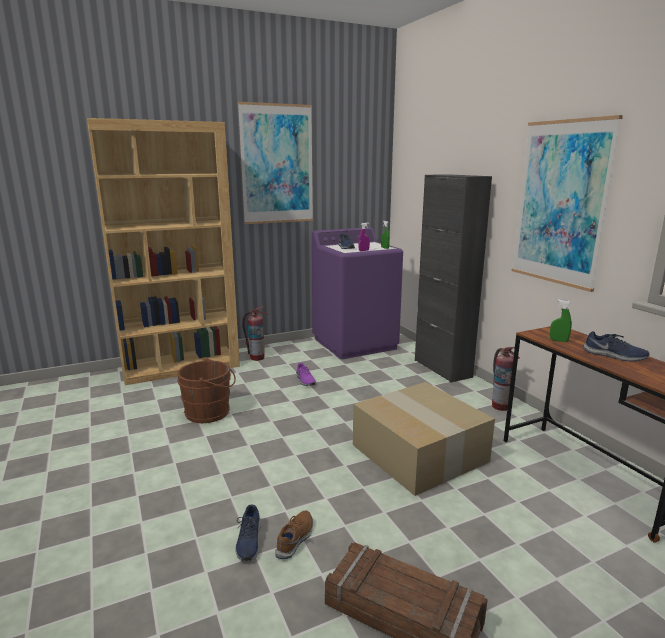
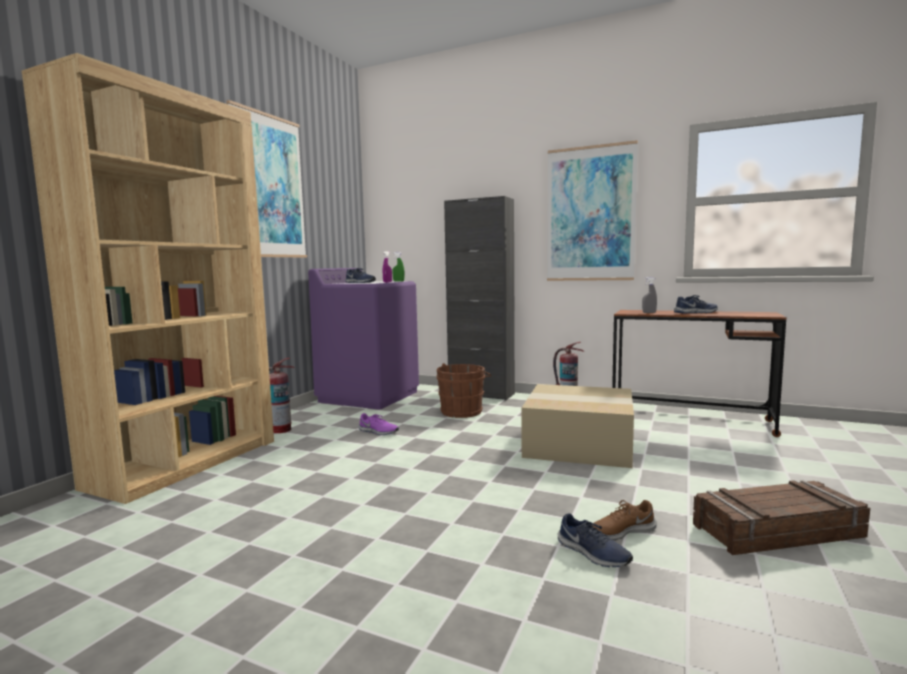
camera: 40 degrees left, 10 degrees down
(210, 412) = (324, 485): brown bucket -> brown bucket (463, 411)
(295, 538) = (621, 531): brown shoe -> brown shoe turned 90 degrees counterclockwise
(558, 340) = (649, 313): green spray bottle -> grey spray bottle

